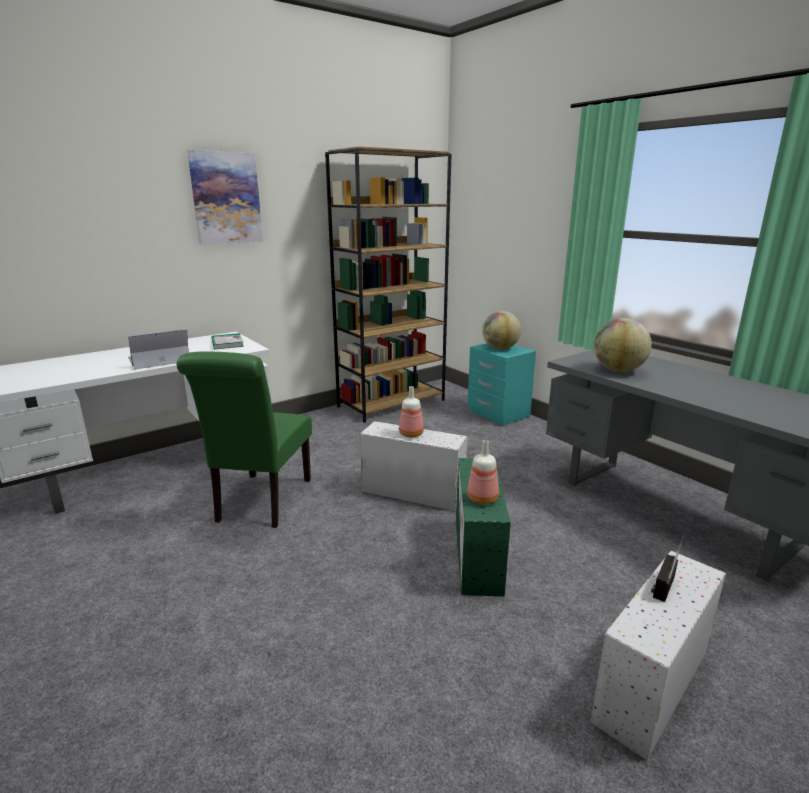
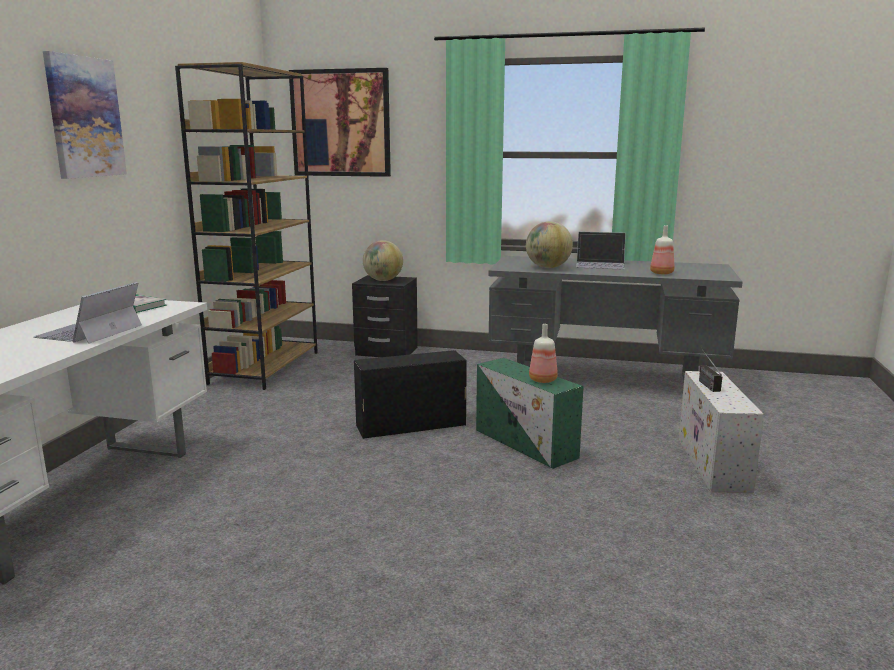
camera: 40 degrees left, 5 degrees down
(261, 503) = (276, 479): green chair -> none
(411, 434) = (407, 359): bottle -> bottle (661, 273)
(411, 493) = (409, 425): white storage box -> black storage box
(494, 196) = (340, 123): none -> picture
(498, 413) = (386, 351): turquoise nightstand -> black nightstand
(693, 379) = (600, 264): none -> laptop

